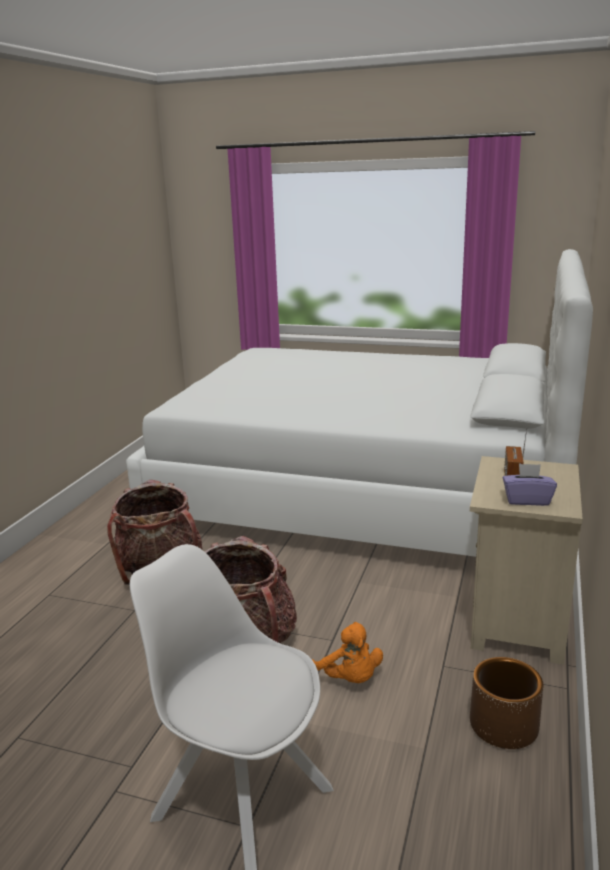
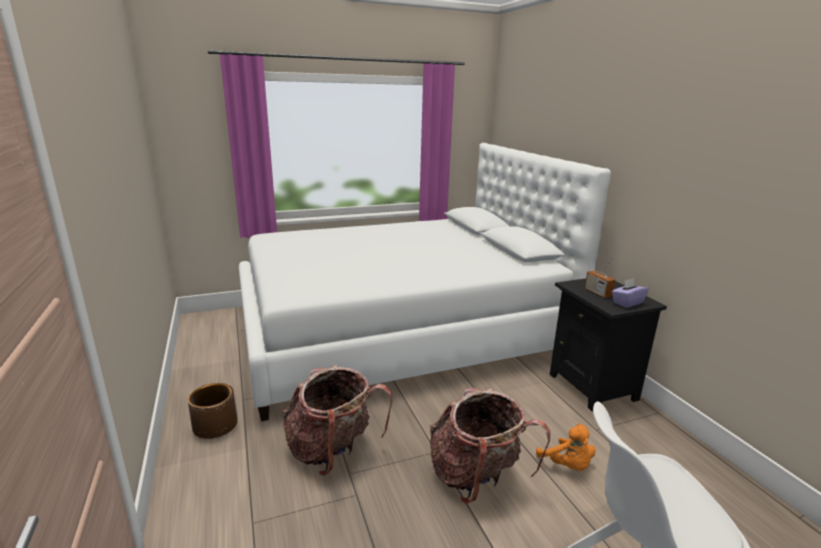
camera: 40 degrees left, 0 degrees up
(350, 679) = (567, 465): orange plush toy -> orange plush toy turned 45 degrees clockwise
(504, 725) = (667, 450): brown planter -> brown planter (215, 425)
(515, 625) = (591, 387): beige nightstand -> black nightstand

